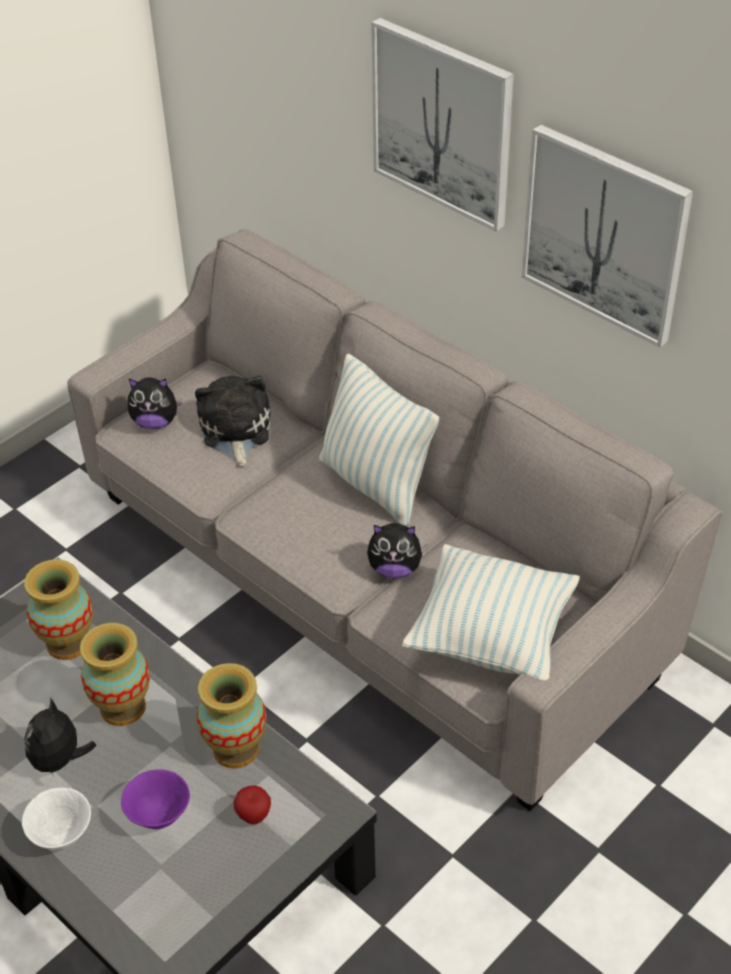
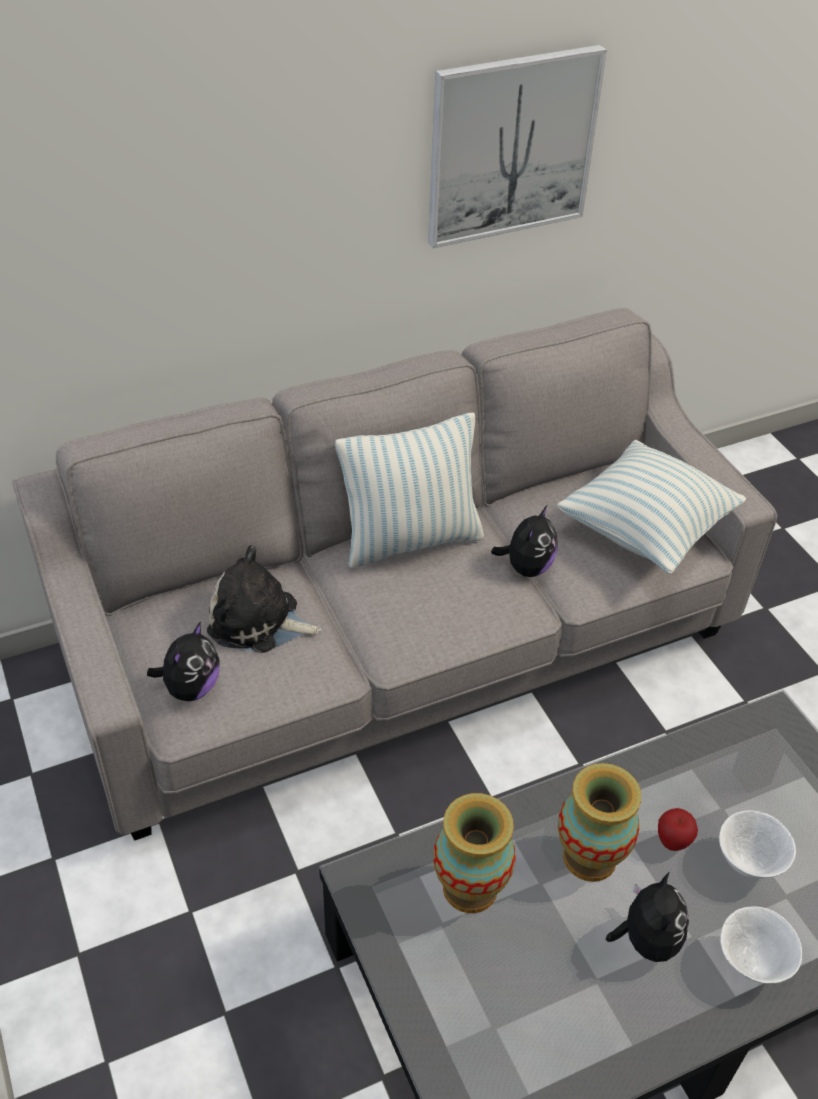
camera: 70 degrees left, 0 degrees up
(60, 760) = (646, 939): plush toy -> plush toy turned 120 degrees counterclockwise
(159, 815) = (747, 862): purple bowl -> white bowl
(236, 748) = (679, 771): vase -> none
(254, 816) = (768, 782): apple -> apple (672, 842)
(443, 123) = (309, 142): picture -> none

